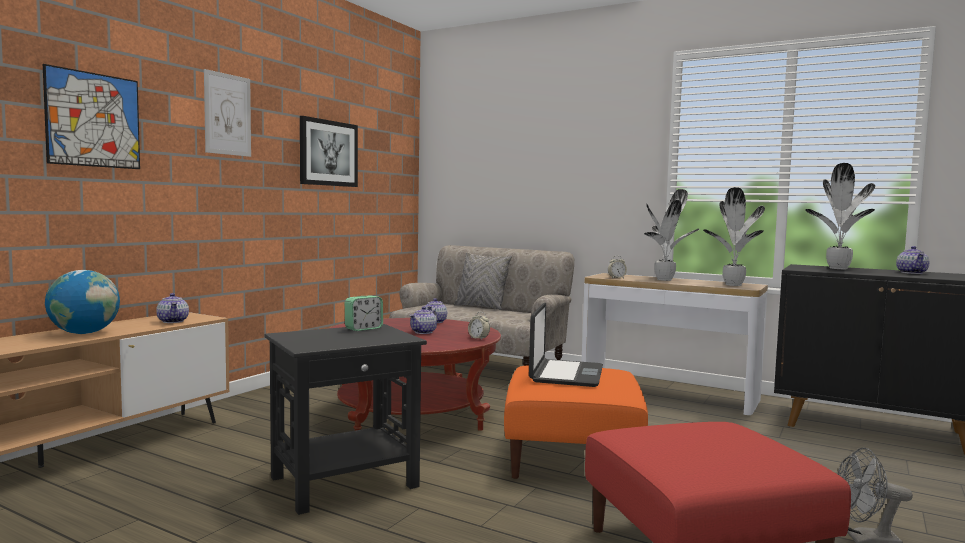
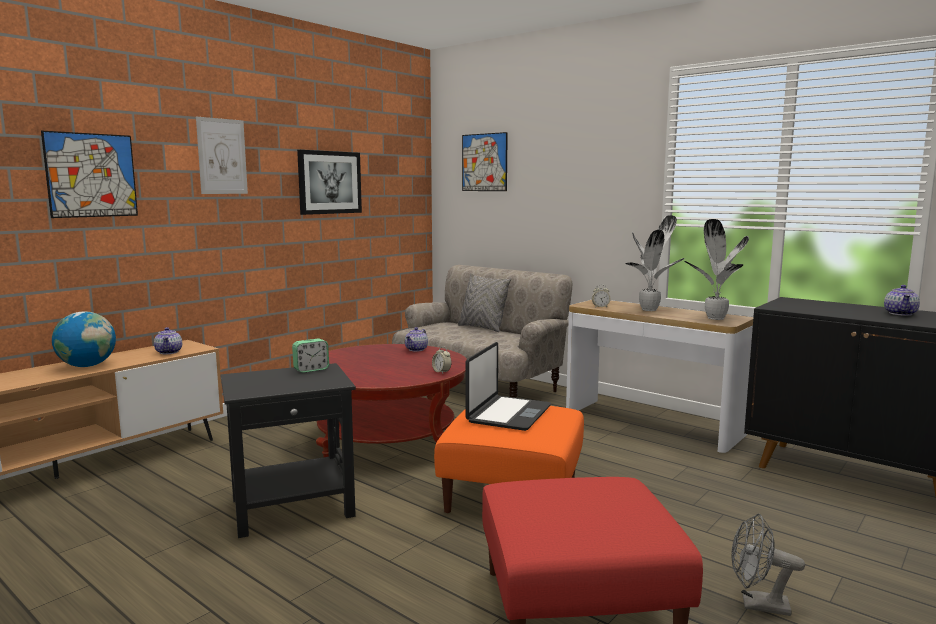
camera: 10 degrees right, 5 degrees up
(424, 332) = (396, 362): teapot -> none
(479, 142) = (484, 162): none -> picture
(837, 268) = (822, 305): potted plant -> none

